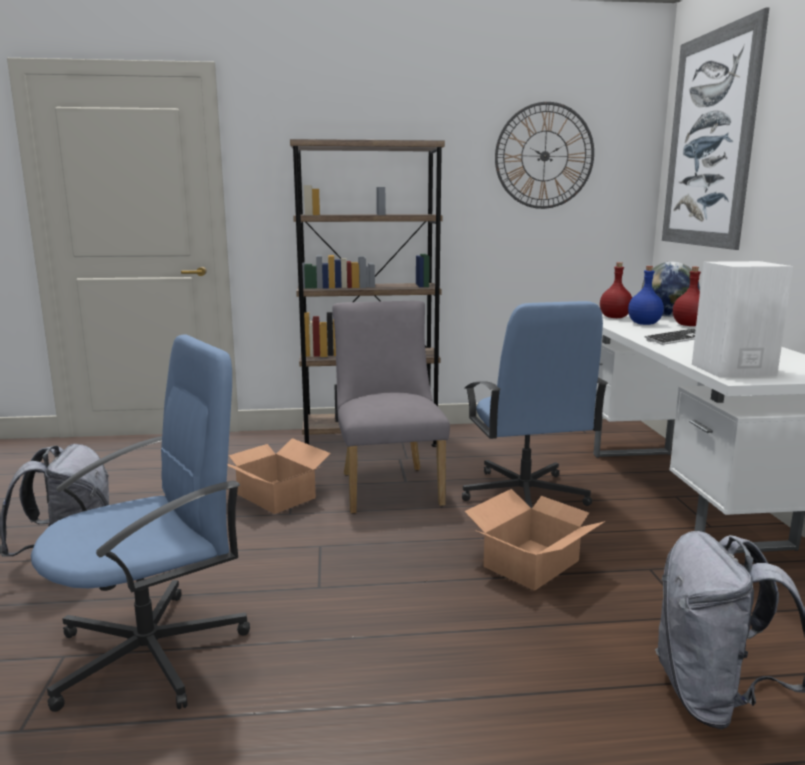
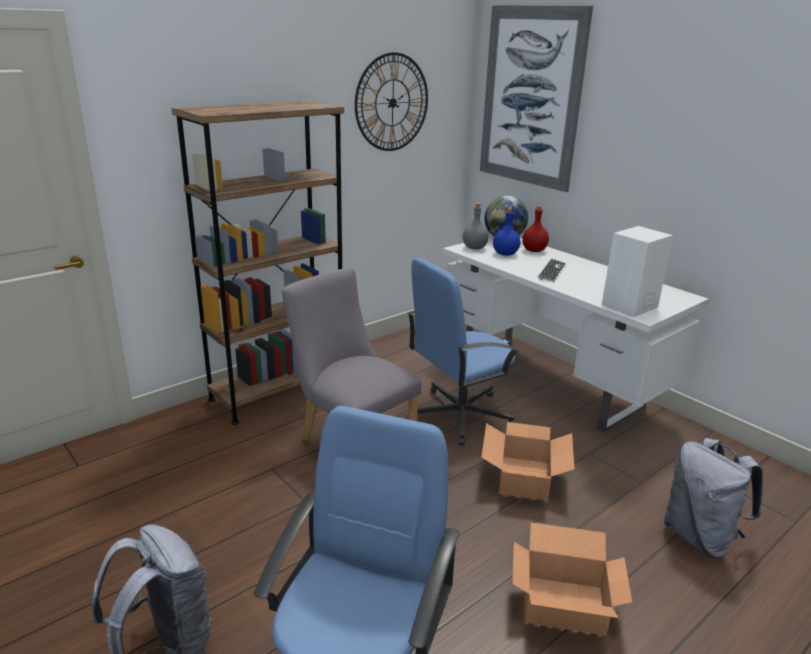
camera: 35 degrees left, 10 degrees up
(276, 497) = (270, 487): cardboard box -> cardboard box (564, 605)
(524, 495) = (459, 415): blue office chair -> blue office chair turned 105 degrees clockwise
(615, 317) = (475, 247): red bottle -> grey bottle

